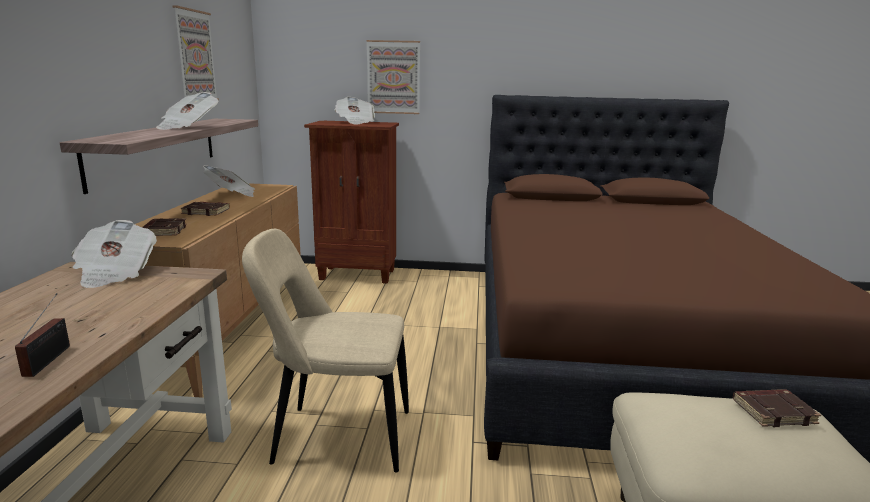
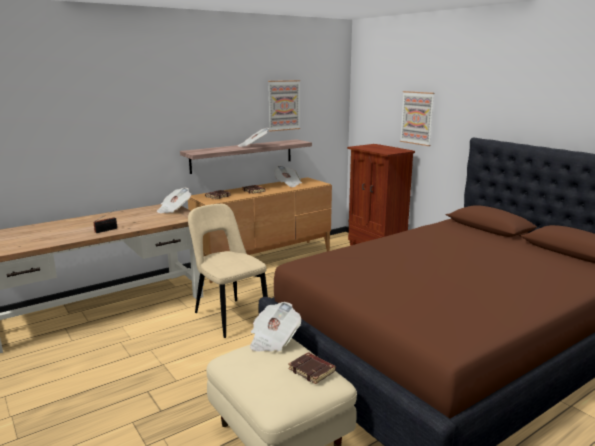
camera: 50 degrees right, 0 degrees up
(355, 122) = (384, 148): newspaper -> newspaper (273, 340)

